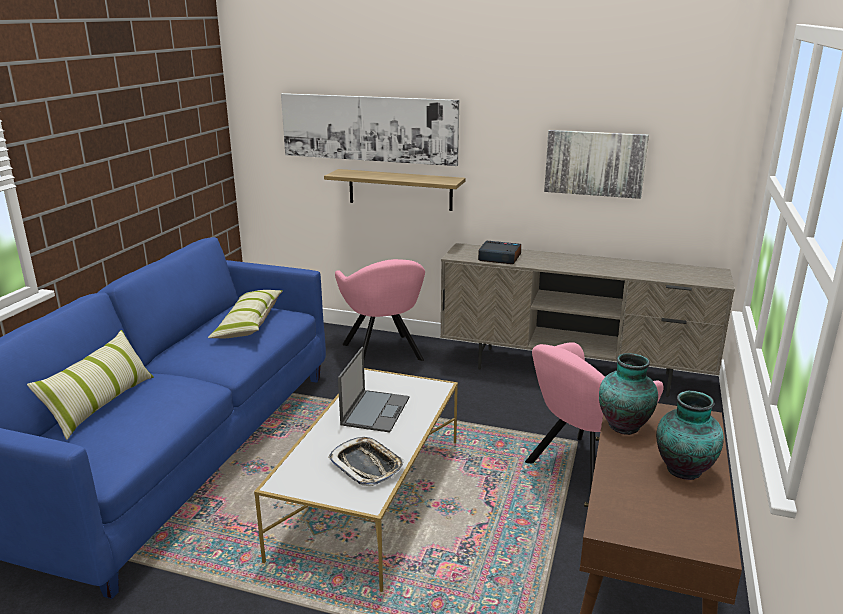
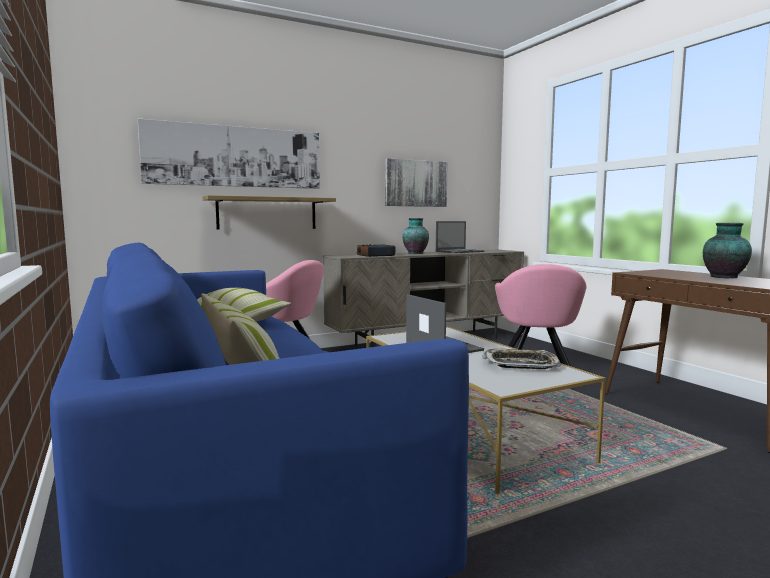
camera: 45 degrees left, 15 degrees down
(624, 425) = (657, 275): vase -> vase (415, 253)
(638, 267) = (460, 251): none -> laptop

